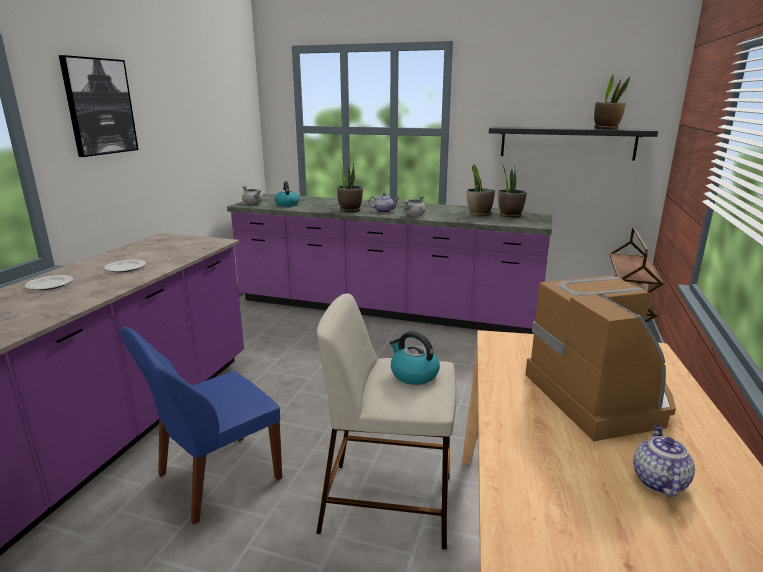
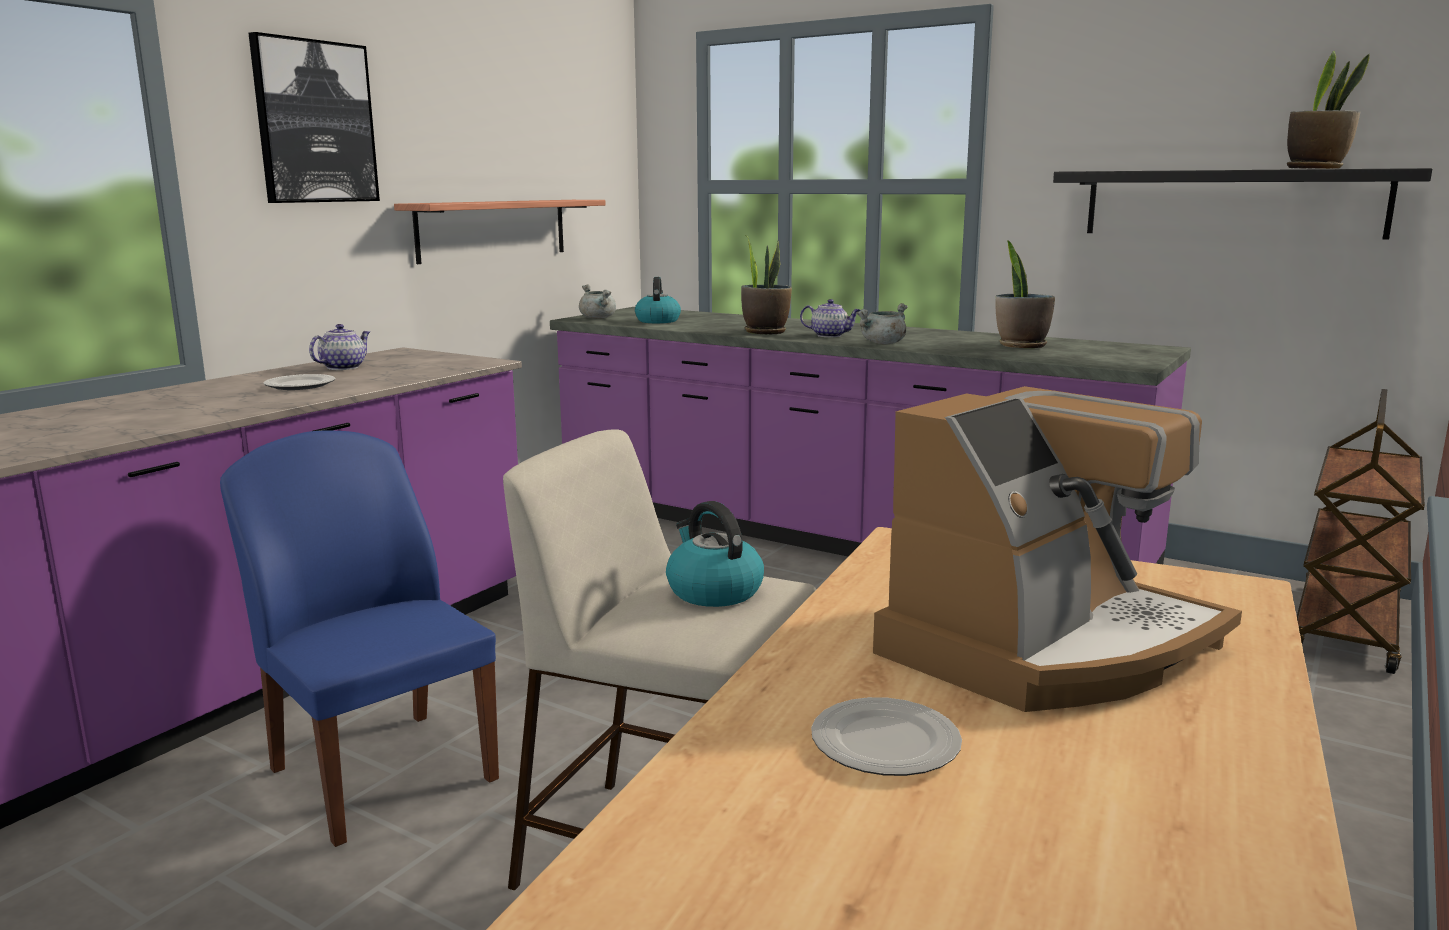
camera: 15 degrees right, 5 degrees down
(49, 285) = (166, 398): plate -> plate (884, 744)
(195, 159) = (493, 229): none -> shelf
(216, 478) = (381, 772): blue chair -> blue chair turned 75 degrees clockwise
(510, 215) = (1086, 350): potted plant -> none
(600, 395) = (1048, 646): coffee machine -> coffee machine turned 45 degrees clockwise
(658, 481) = (1048, 792): teapot -> teapot (343, 367)

